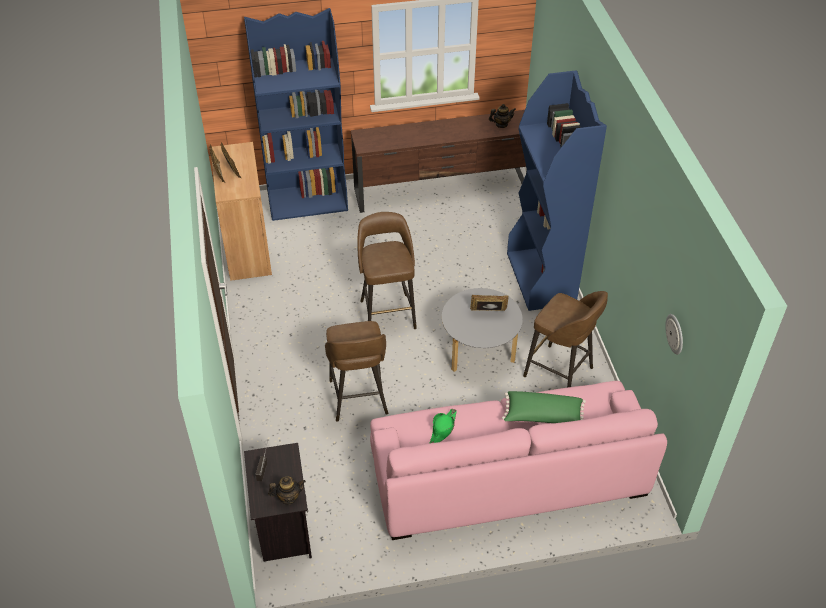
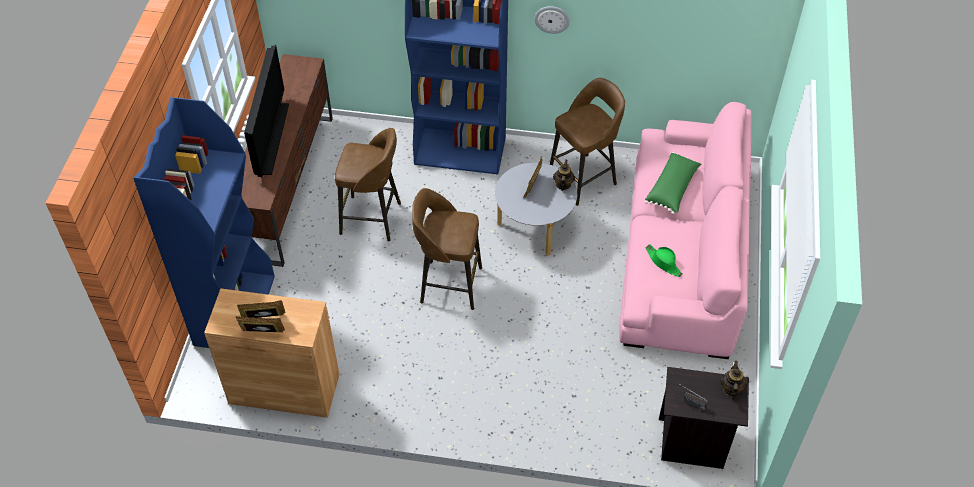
camera: 70 degrees left, 5 degrees up
(358, 399) = (554, 340): brown stool -> brown stool (373, 219)
(429, 132) = (271, 138): none -> television
(501, 124) = (296, 79): teapot -> teapot (563, 185)
(675, 334) = (709, 38): wall clock -> wall clock (552, 19)

